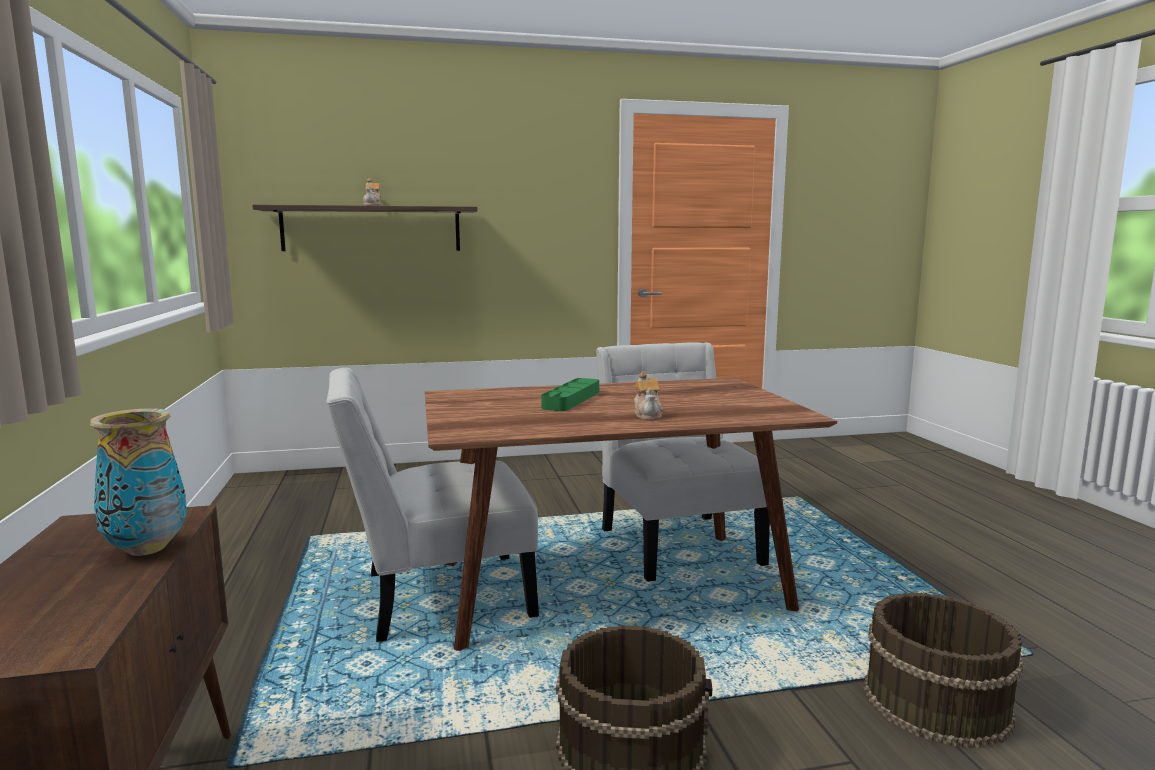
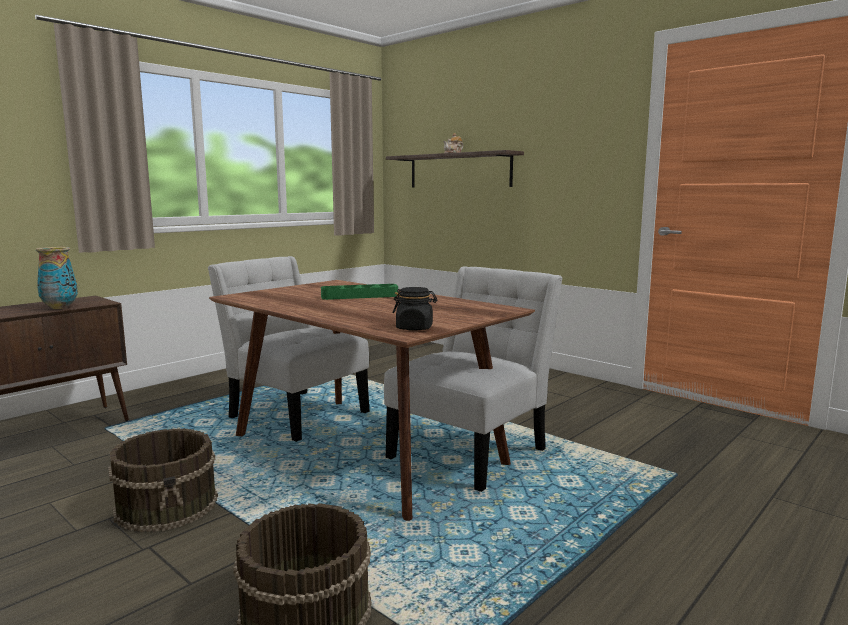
camera: 55 degrees right, 0 degrees up
(648, 415) = (340, 310): teapot -> none
(778, 410) = (415, 328): none -> black jar

